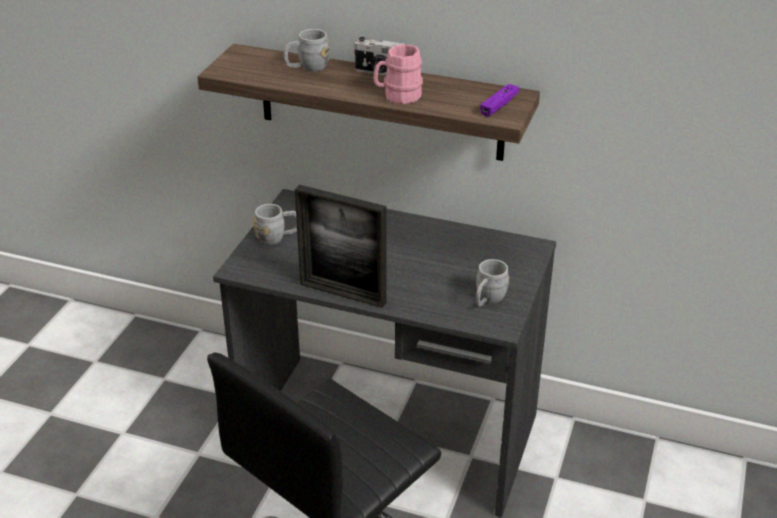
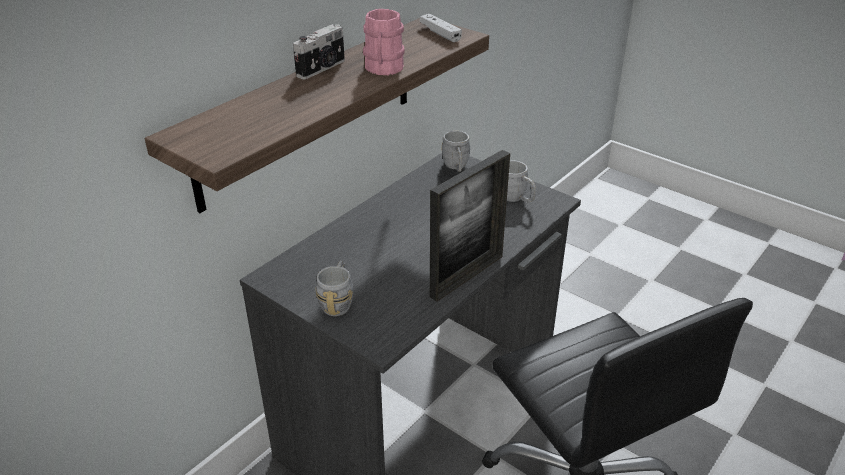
camera: 70 degrees left, 0 degrees up
(307, 67) = (269, 102): grey mug -> grey mug (456, 167)
(499, 105) = (440, 33): purple game controller -> white game controller

